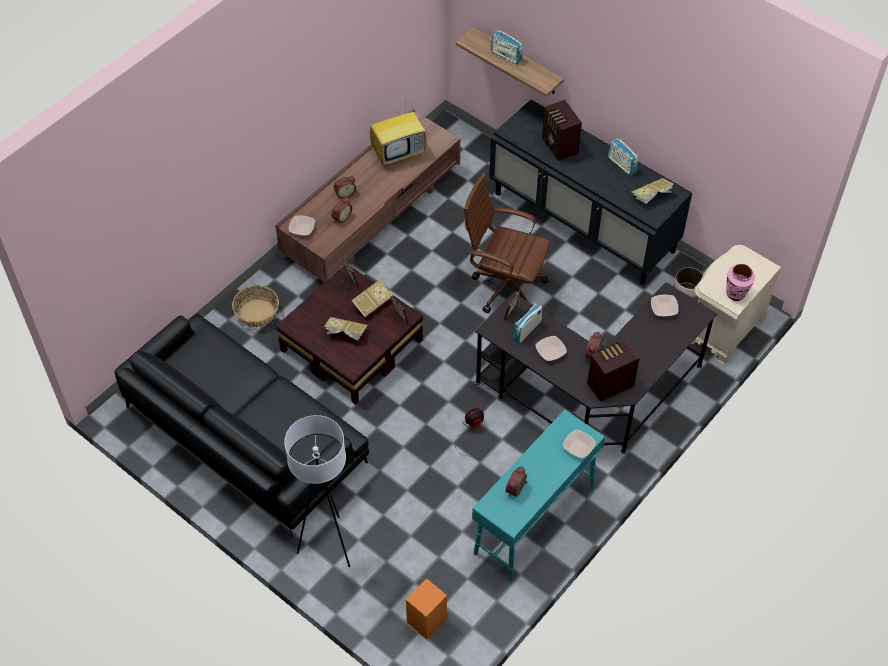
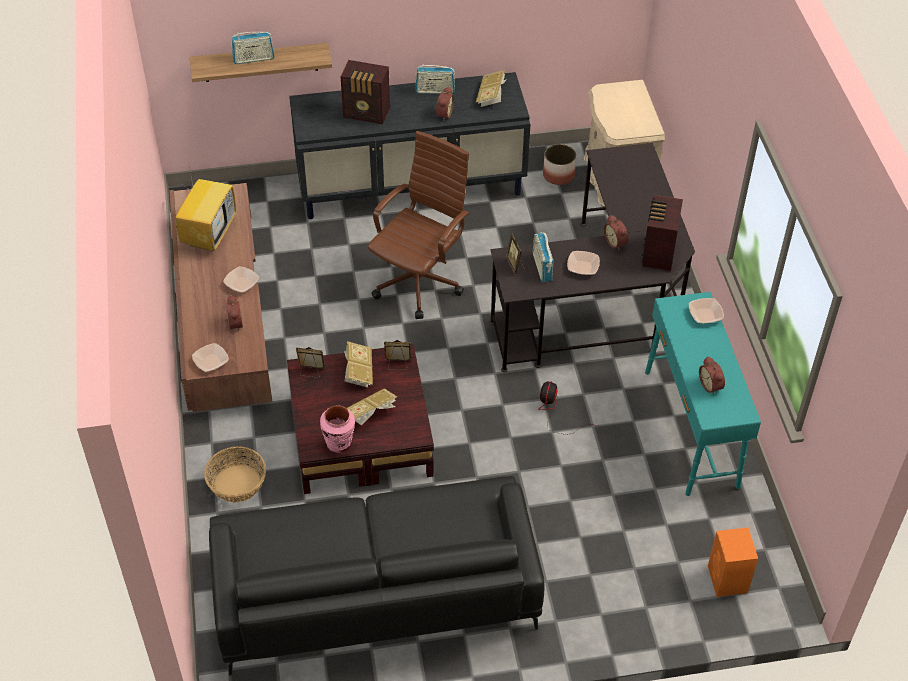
camera: 50 degrees left, 5 degrees down
(329, 544) = (573, 603): white floor lamp -> none
(345, 193) = (208, 303): alarm clock -> alarm clock (443, 114)
(505, 287) = (420, 282): brown office chair -> brown office chair turned 150 degrees clockwise
(663, 309) = (613, 169): bowl -> bowl (242, 284)
(736, 294) = (642, 121): pink vase -> pink vase (339, 443)

